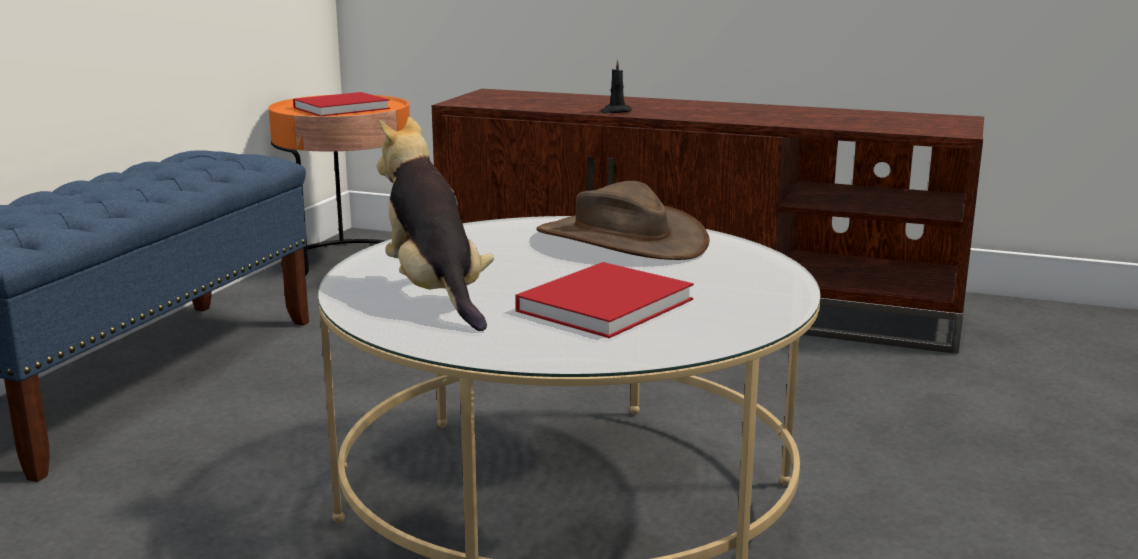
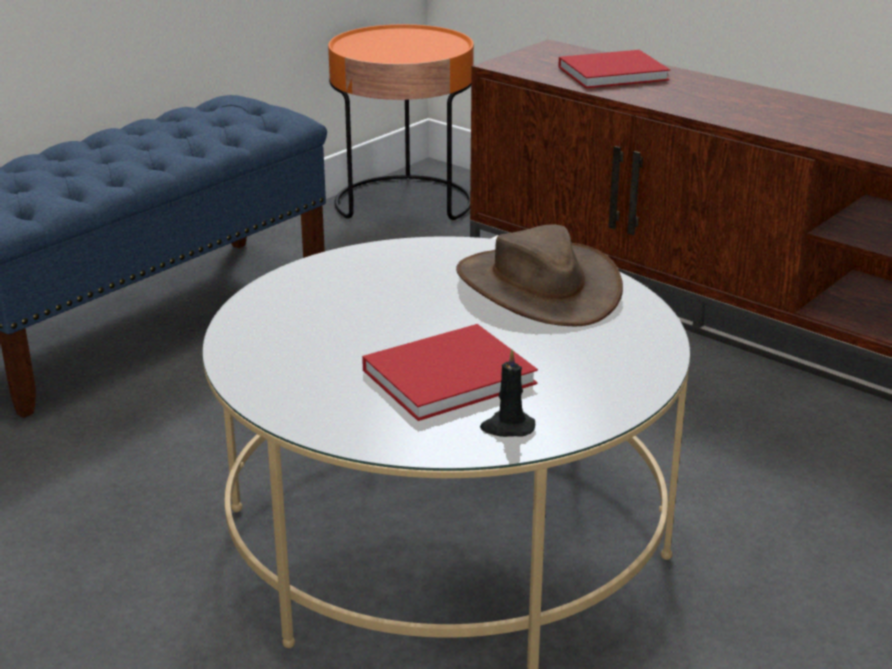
camera: 20 degrees right, 10 degrees up
(344, 108) = (404, 47): red book -> red book (616, 73)
(436, 294) = (310, 335): plush toy -> none
(615, 111) = (652, 99): black candle -> black candle (507, 427)

